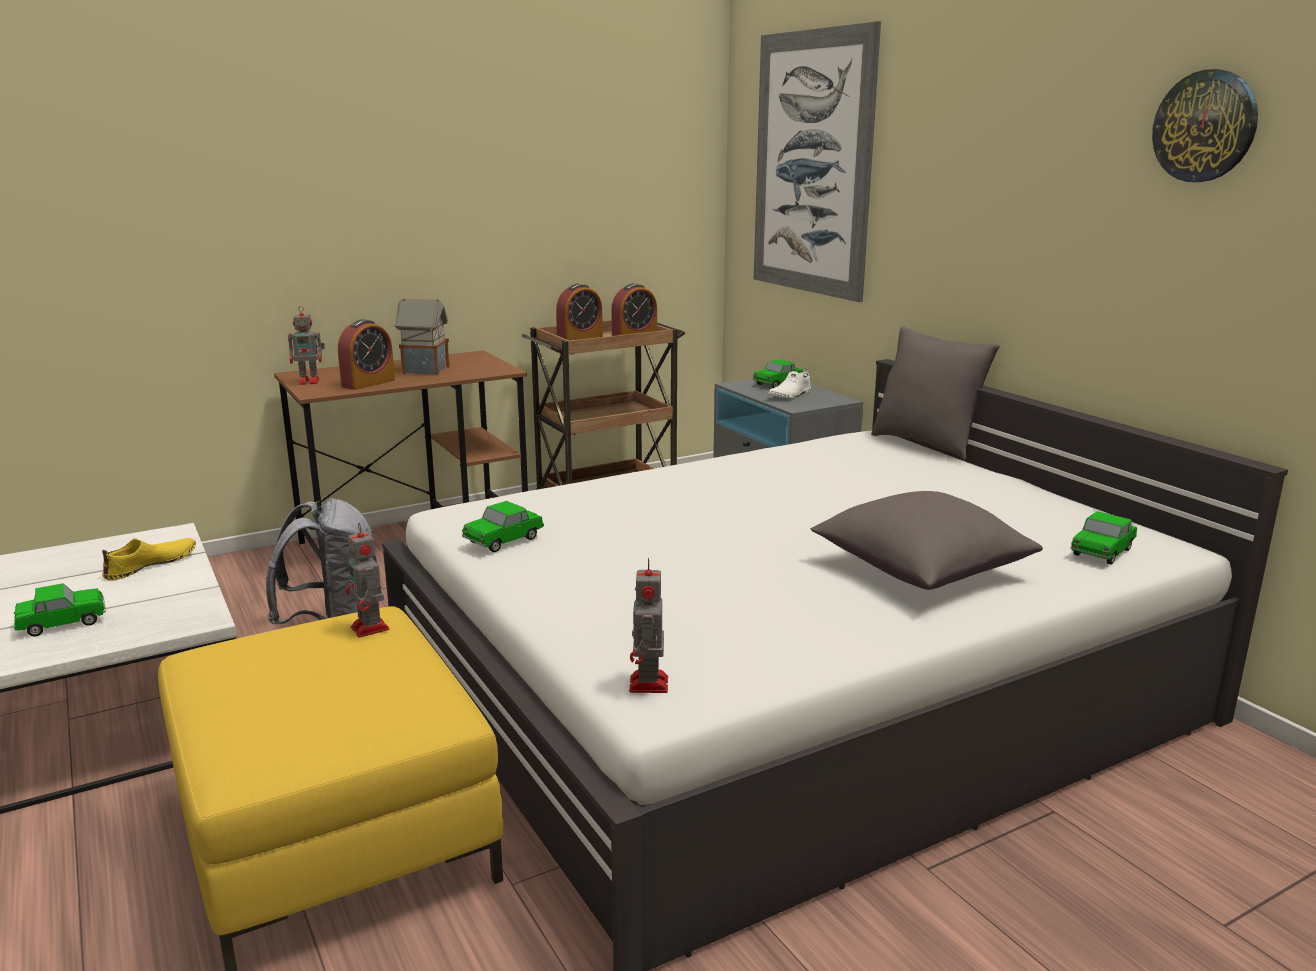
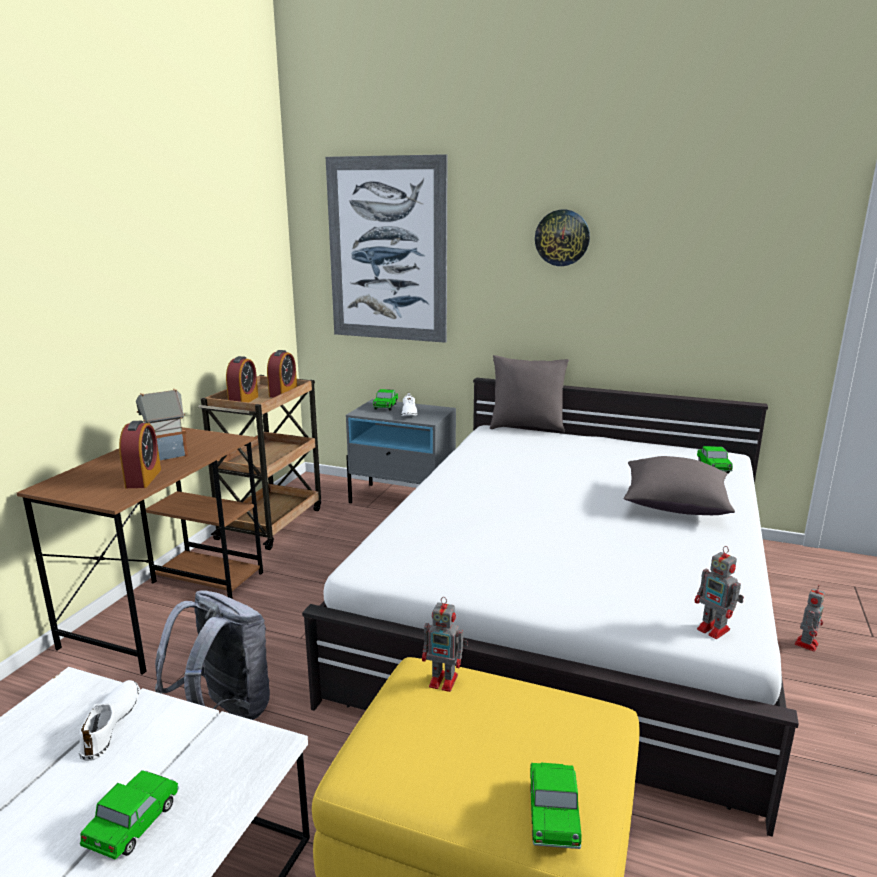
camera: 40 degrees left, 0 degrees up
(151, 565) = (111, 724): yellow shoe -> white shoe
(310, 381) = (81, 491): toy robot -> toy robot (806, 643)
(503, 540) = (447, 573): toy car -> toy car (553, 816)
(1205, 126) = (702, 228): wall clock -> wall clock (562, 238)

